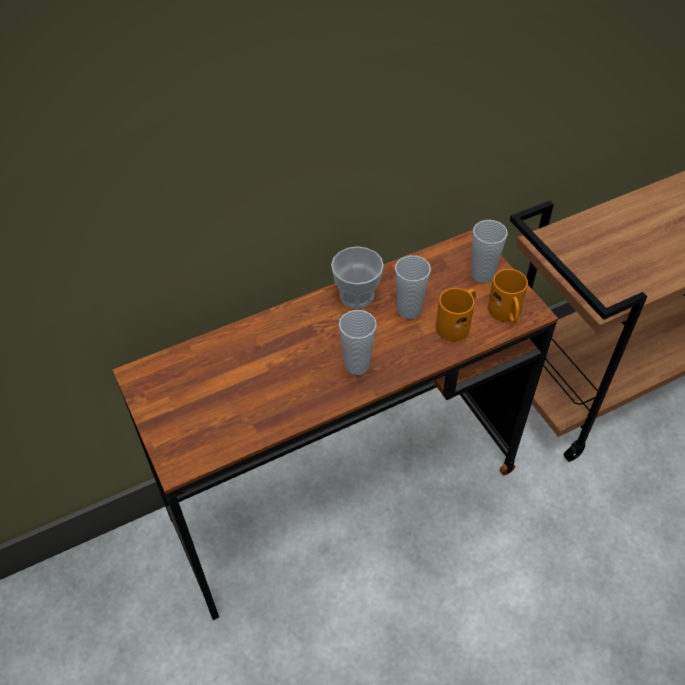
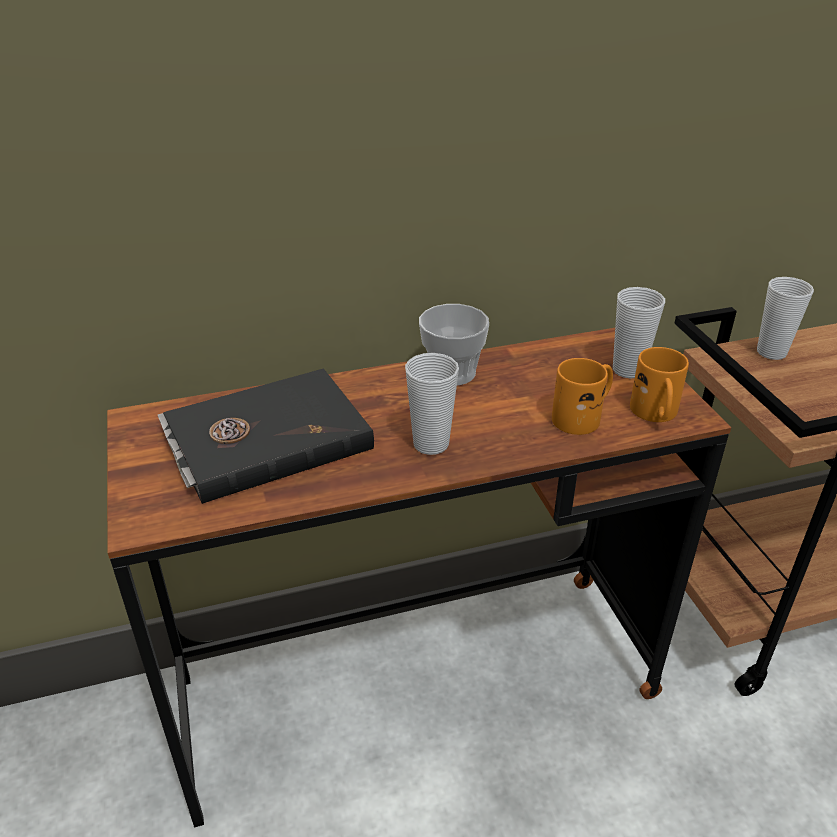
camera: 10 degrees right, 15 degrees down
(239, 378) = (265, 438): none -> black book
(409, 310) = (519, 395): cup -> cup (771, 352)

